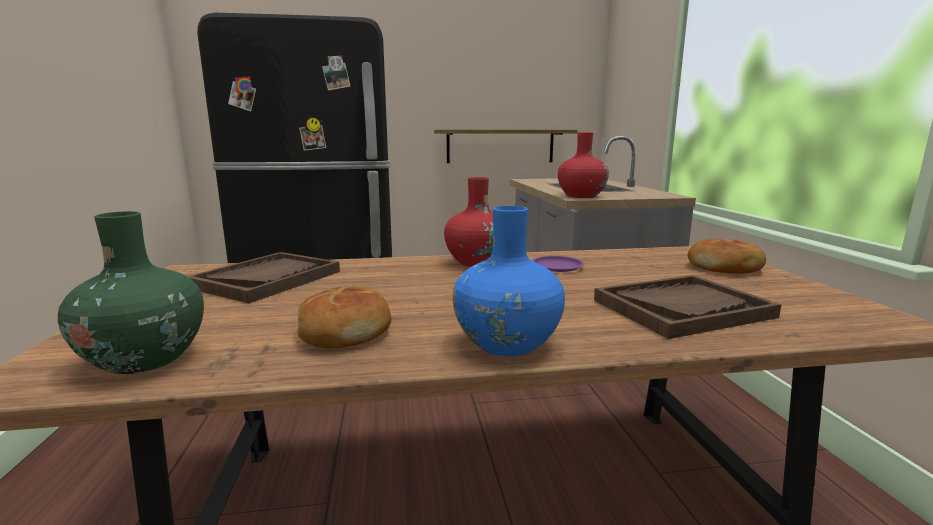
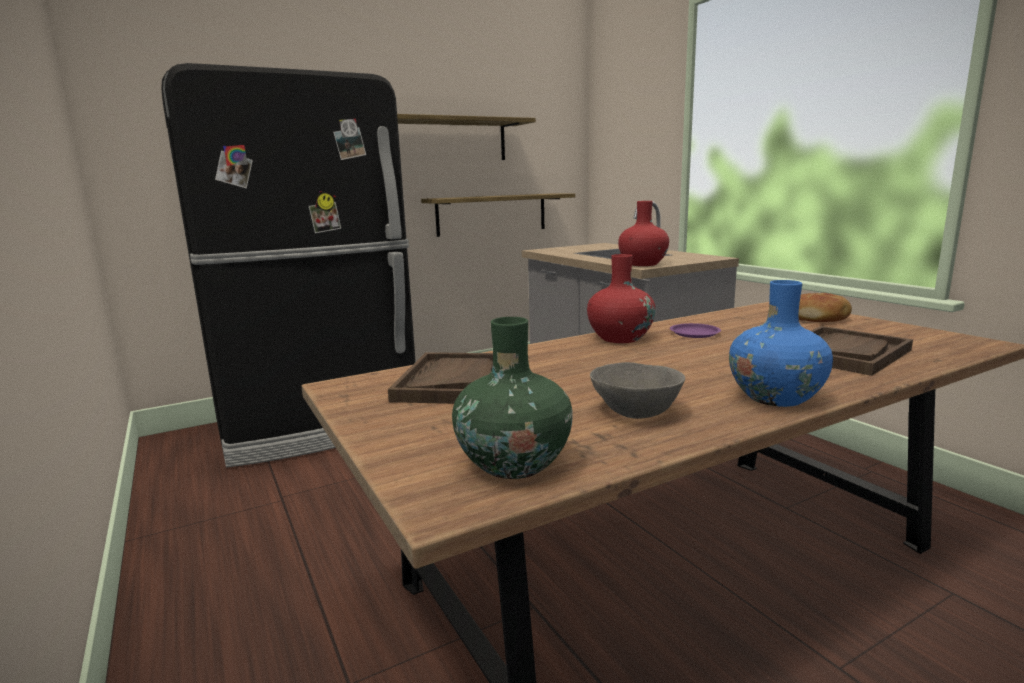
camera: 20 degrees left, 0 degrees up
(346, 331) = (636, 411): bread -> grey bowl
(460, 79) = (446, 140): none -> shelf

